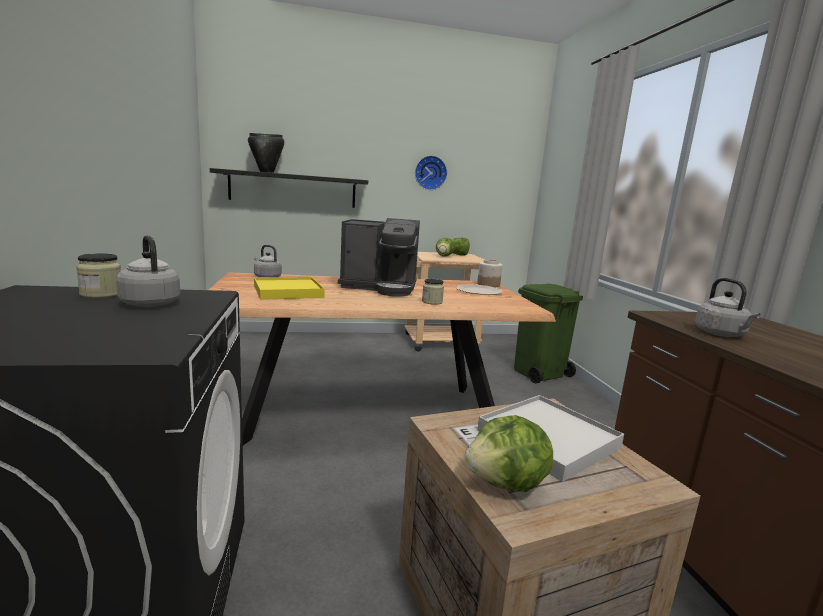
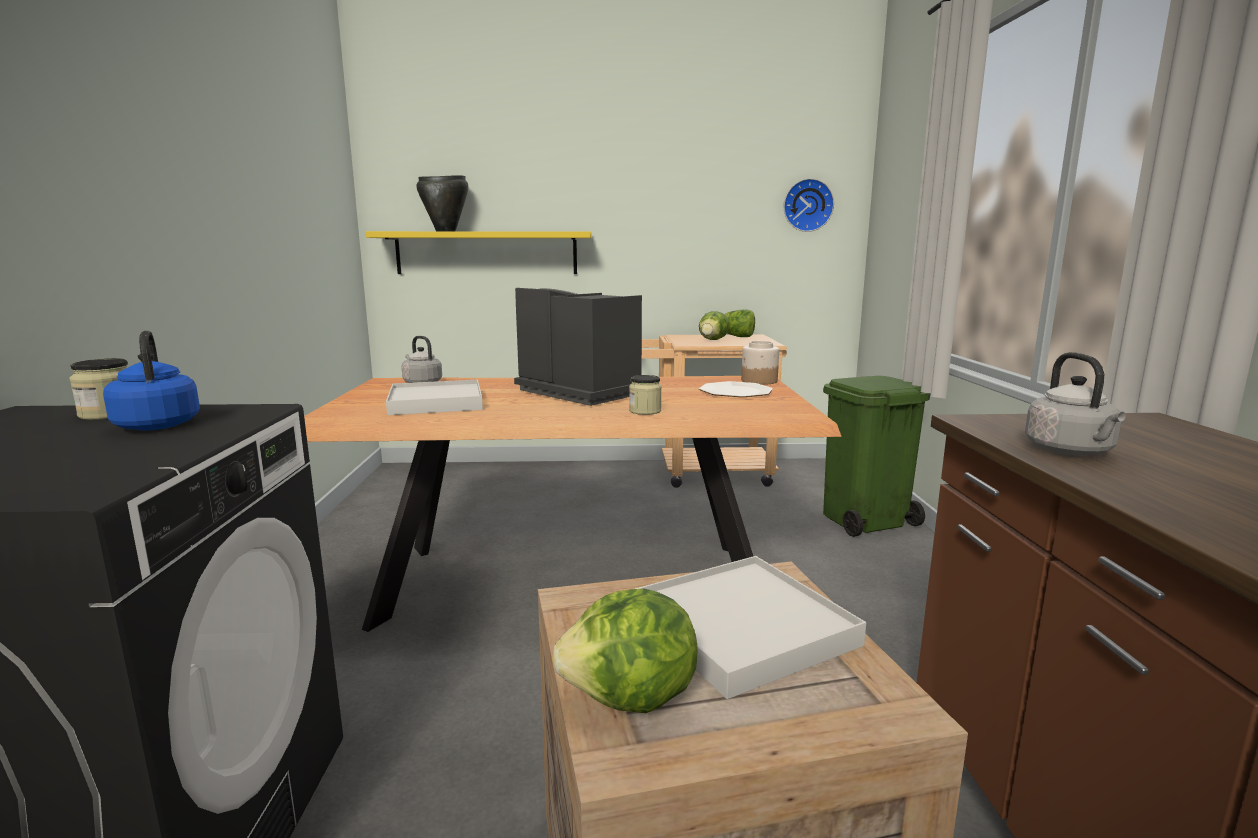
camera: 10 degrees right, 0 degrees up
(150, 303) = (158, 424): grey kettle -> blue kettle
(288, 291) = (436, 402): yellow tray -> white tray
(293, 189) = (486, 253): black shelf -> yellow shelf
(380, 287) = (580, 392): coffee machine -> coffee machine turned 150 degrees counterclockwise
(430, 173) = (689, 213): wall clock -> wall clock (807, 205)

